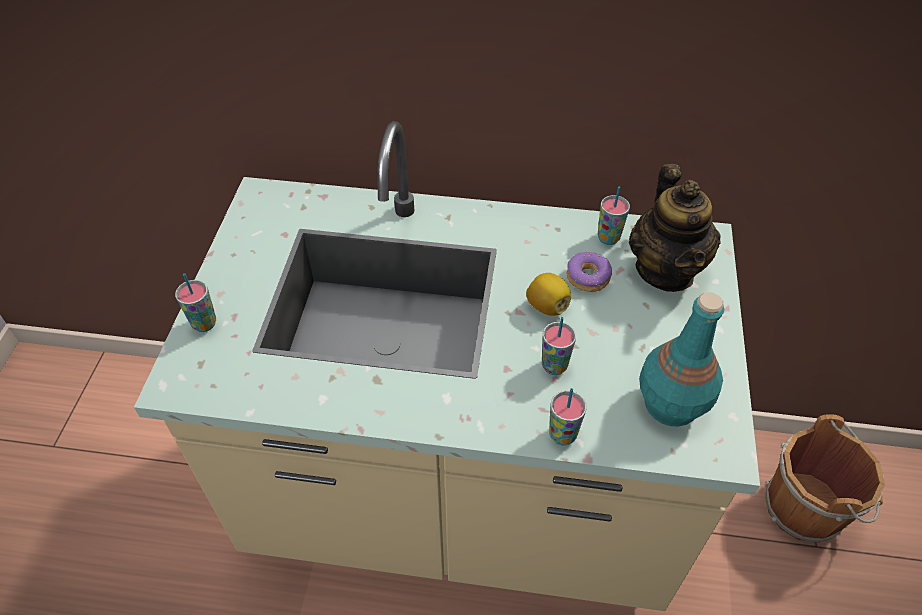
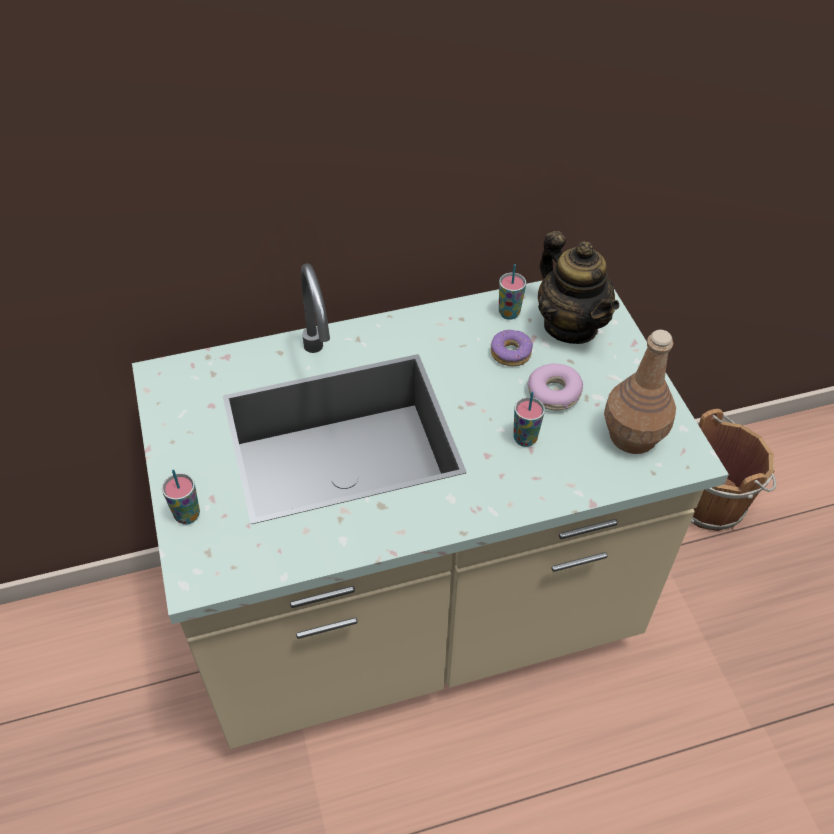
camera: 25 degrees left, 0 degrees up
(547, 306) = (490, 390): lemon -> none
(562, 435) = (562, 492): cup -> none
(610, 331) = (554, 393): none -> donut
(670, 403) = (631, 435): turquoise bottle -> brown bottle

